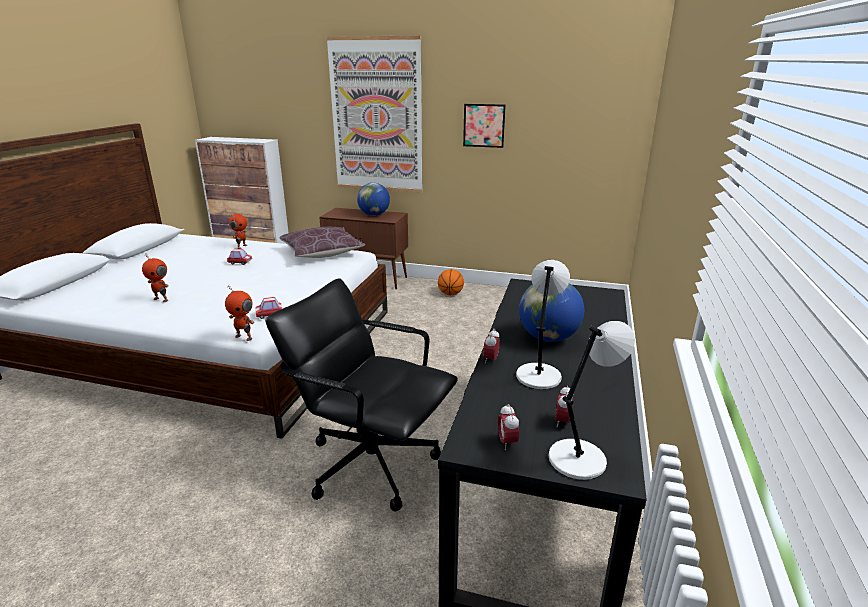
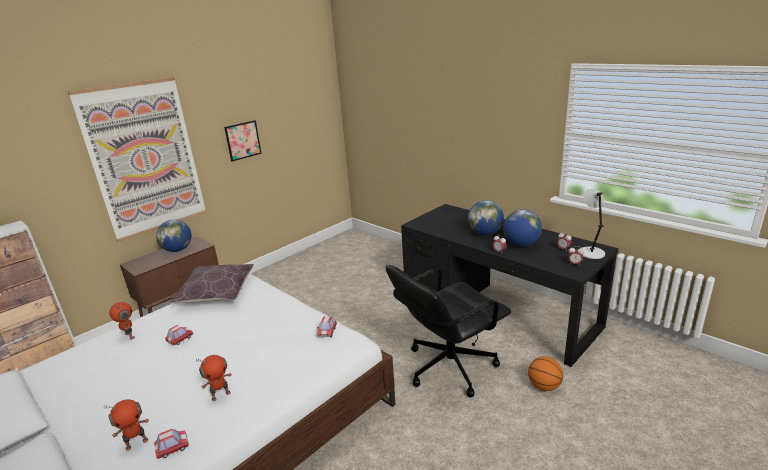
camera: 60 degrees left, 0 degrees up
(97, 303) = (172, 448): none -> toy car
(244, 337) = (356, 348): toy robot -> toy robot (137, 443)
(450, 294) = (267, 281): basketball -> basketball (544, 386)
(538, 375) = (521, 244): grey table lamp -> globe

